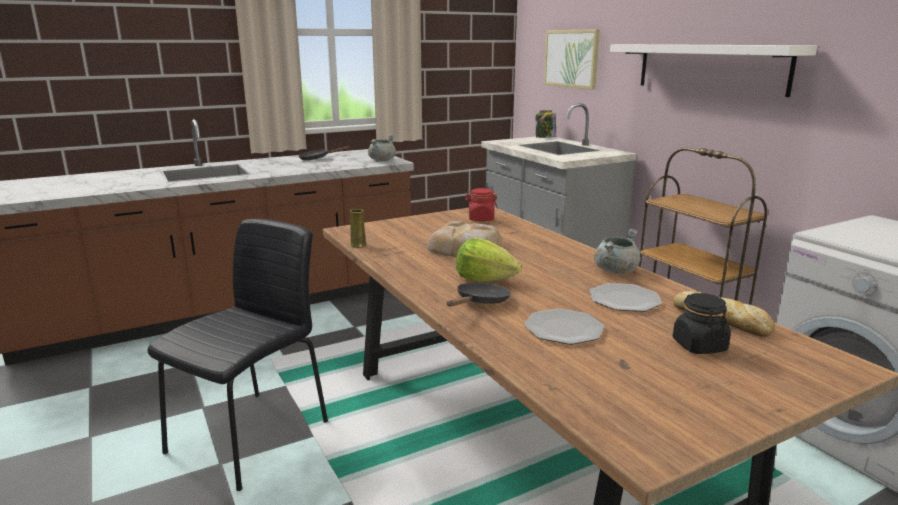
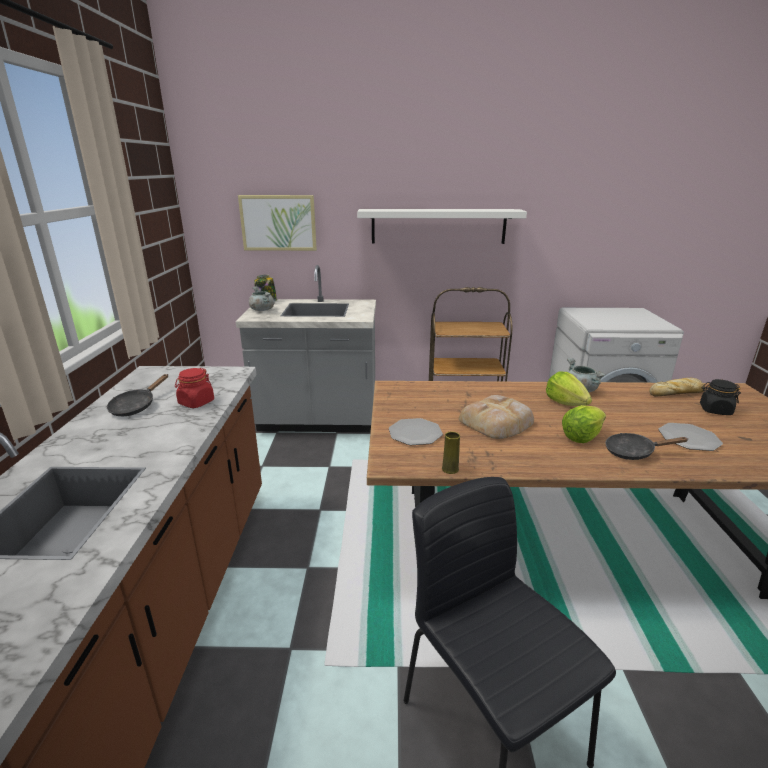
camera: 60 degrees left, 5 degrees up
(382, 160) = (215, 376): grey cooking pot -> grey cooking pot (262, 310)
(480, 302) = (633, 452): black frying pan -> black frying pan turned 60 degrees counterclockwise
(481, 219) = (418, 395): red jar -> red jar (196, 402)
(563, 267) = (565, 403): none -> lettuce
(624, 299) = (637, 405): plate -> plate (415, 433)

